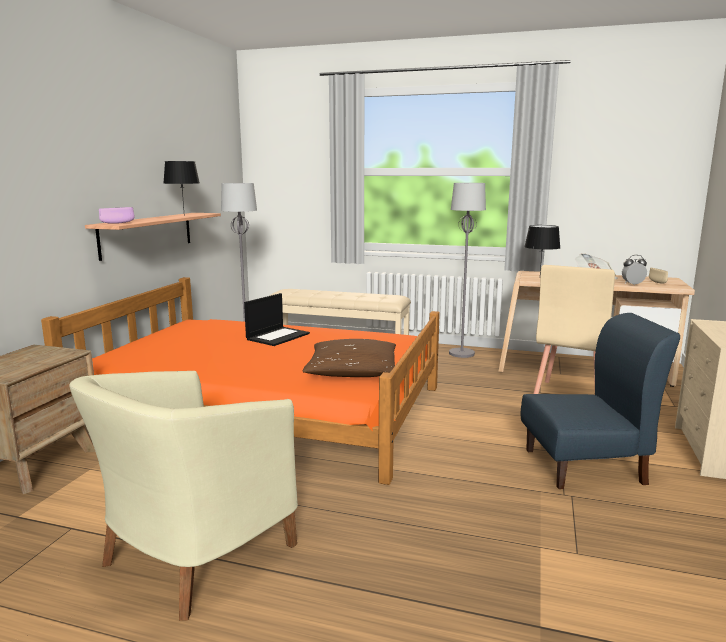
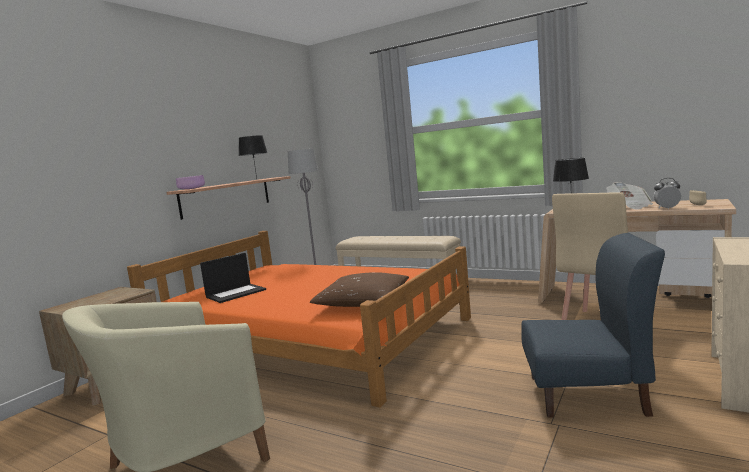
camera: 15 degrees right, 5 degrees down
(278, 336) = (323, 275): laptop -> laptop (236, 293)
(462, 353) = (510, 287): grey floor lamp -> none

